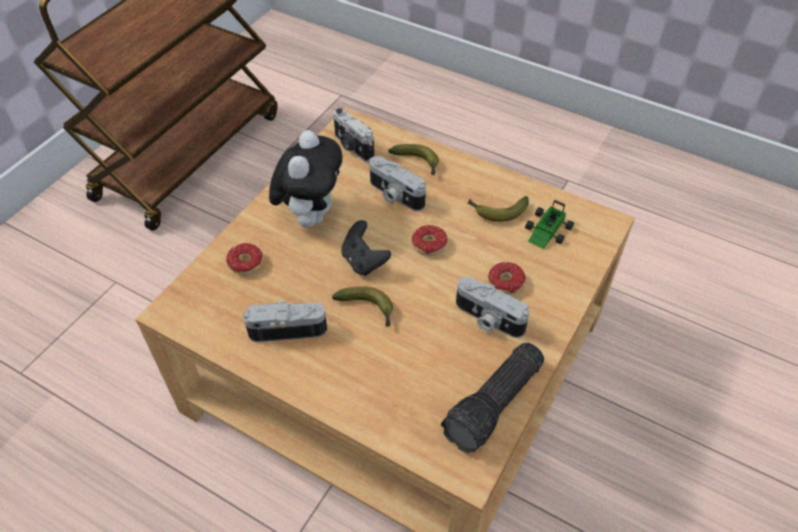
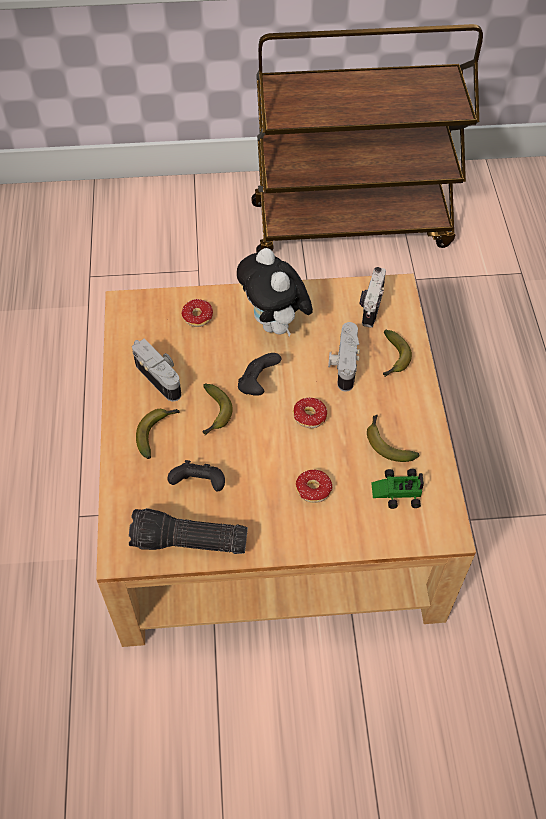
camera: 55 degrees right, 5 degrees up
(311, 215) = (275, 325): plush toy -> plush toy turned 90 degrees clockwise
(350, 365) = (157, 432): none -> banana
(437, 362) = (199, 485): none -> black game controller
(487, 319) = (266, 496): camera -> none

